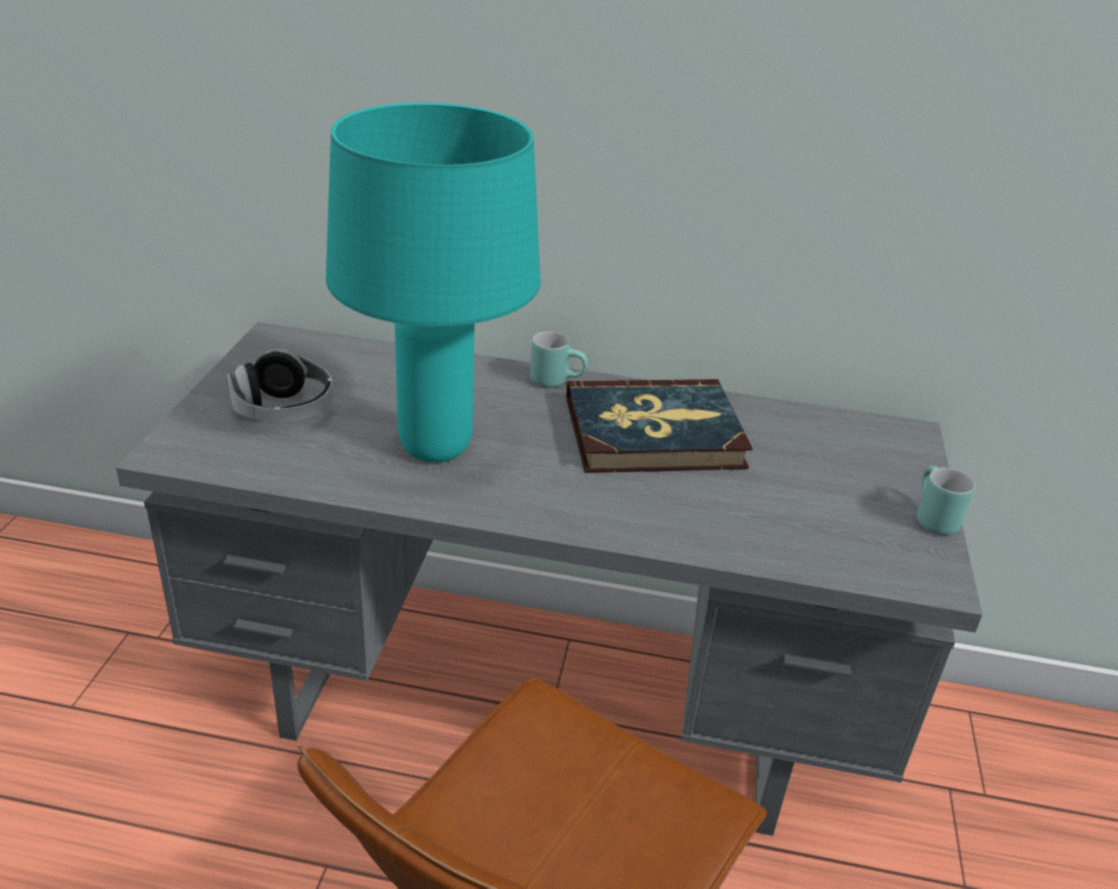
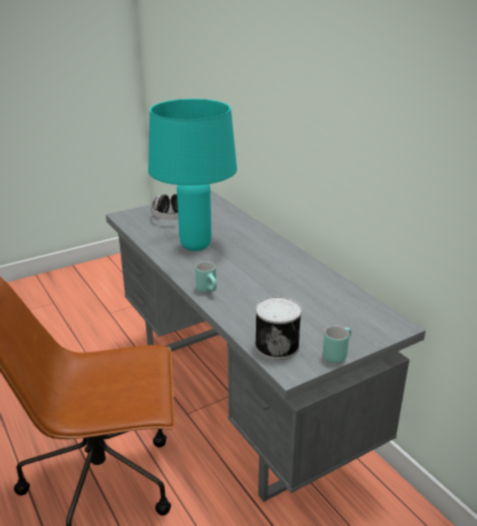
camera: 50 degrees right, 5 degrees down
(557, 381) = (277, 244): turquoise mug -> turquoise mug (209, 290)
(653, 433) = (279, 274): book -> none
(856, 552) = (277, 345): none -> can

